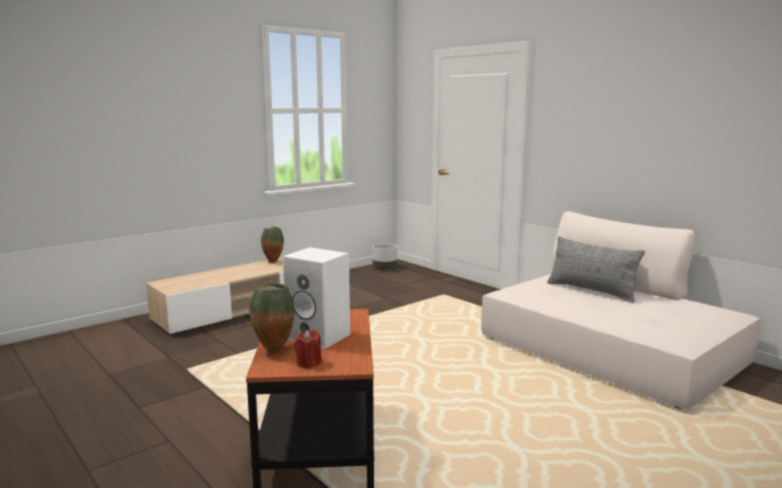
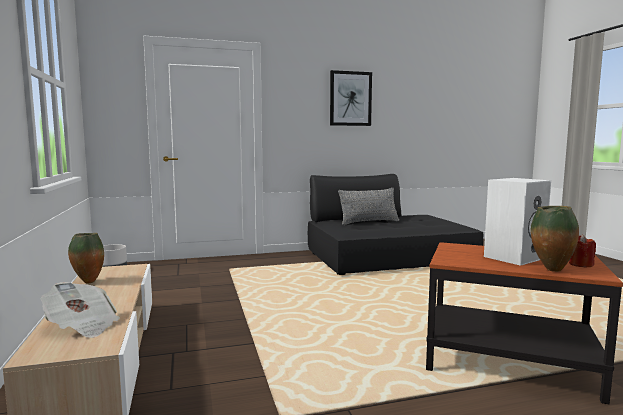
camera: 65 degrees left, 5 degrees down
(199, 280) = (82, 326): none -> newspaper
(610, 351) = (389, 258): beige sofa -> black sofa
(638, 106) = (350, 98): none -> picture

